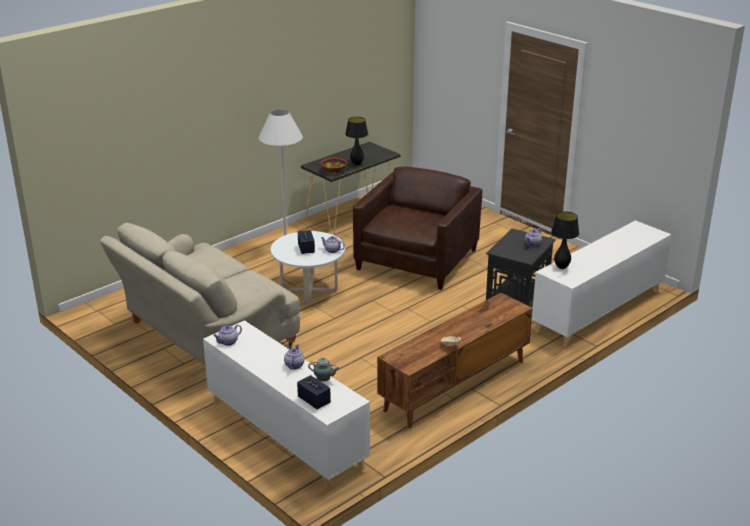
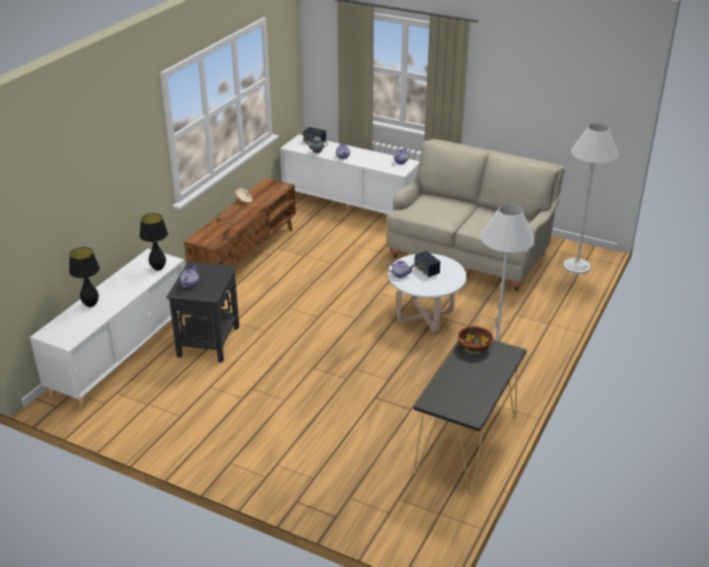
camera: 160 degrees right, 5 degrees up
(120, 304) = (576, 266): none -> white floor lamp
(357, 164) = (456, 368): black table lamp -> black table lamp (91, 305)
(417, 260) = (338, 381): brown armchair -> none

